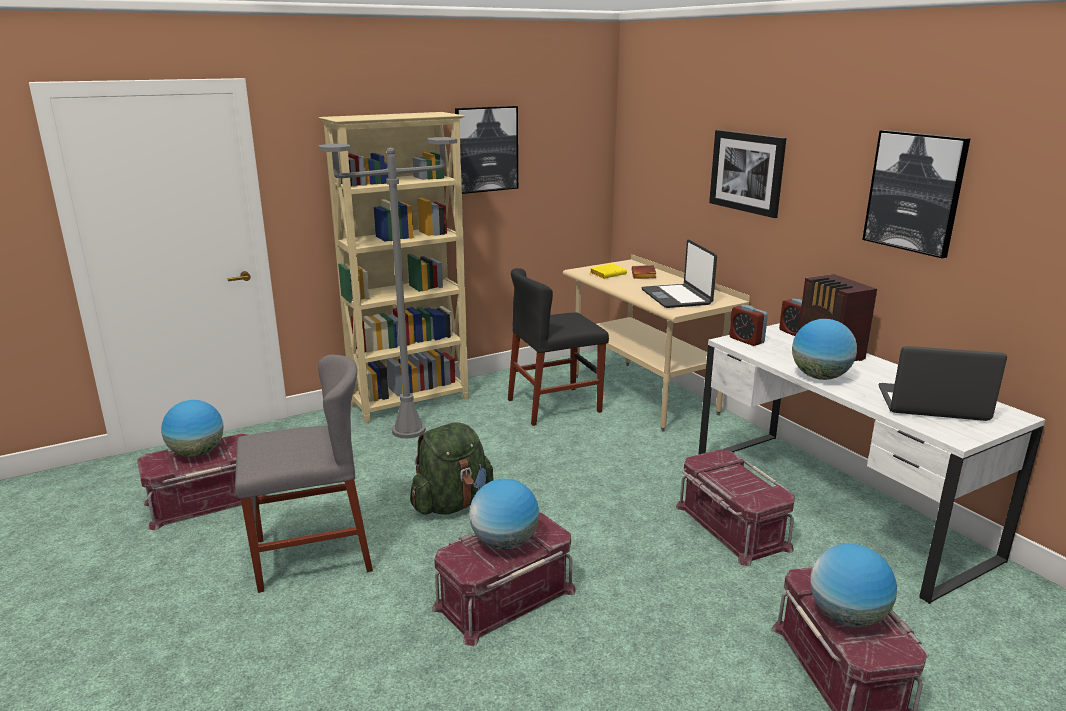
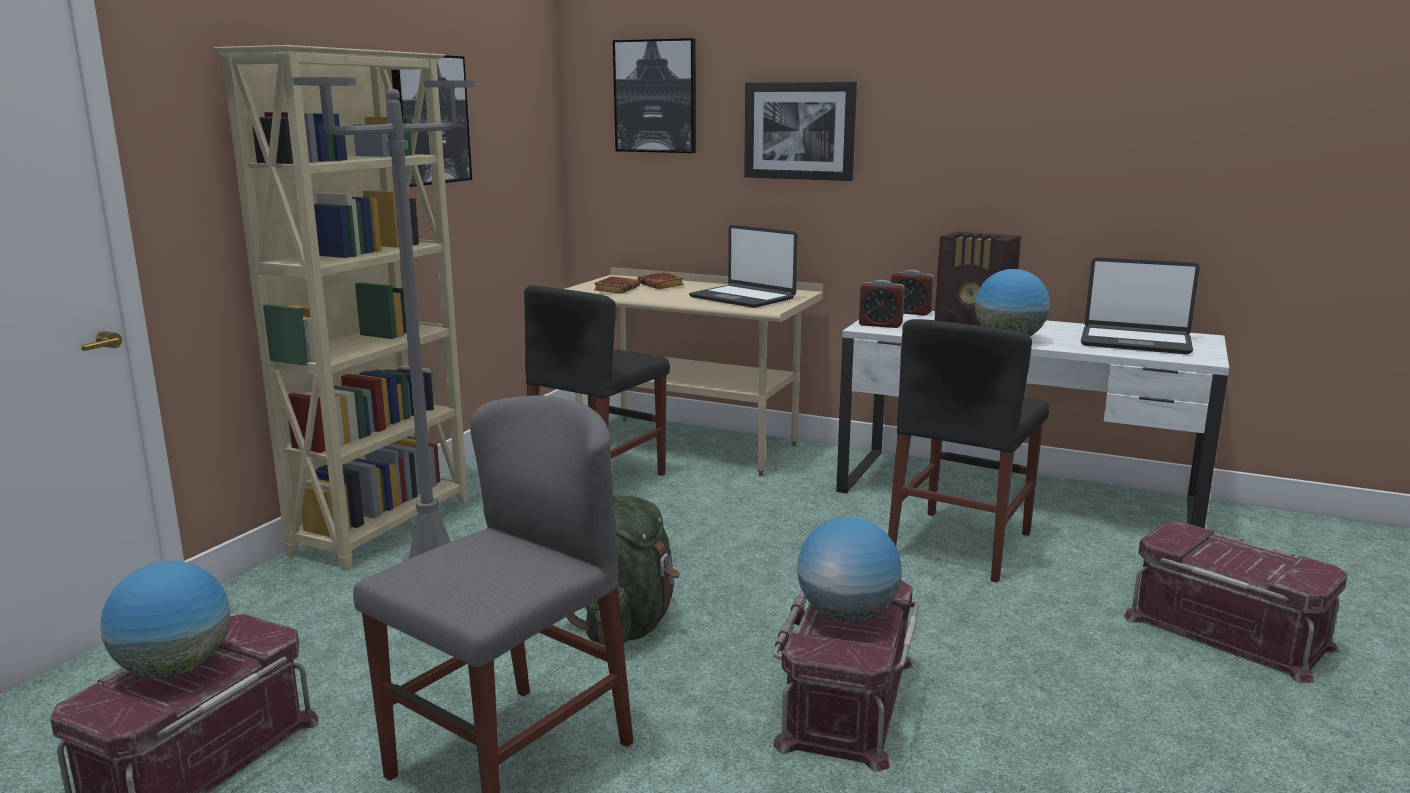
camera: 35 degrees left, 5 degrees down
(608, 274) = (616, 289): yellow book -> brown book
(730, 527) = (960, 544): red storage box -> black chair
(846, 617) = (1240, 561): globe -> none
(915, 192) = (1041, 123): picture -> picture (656, 96)
(932, 405) = (1135, 342): laptop -> laptop turned 135 degrees counterclockwise

